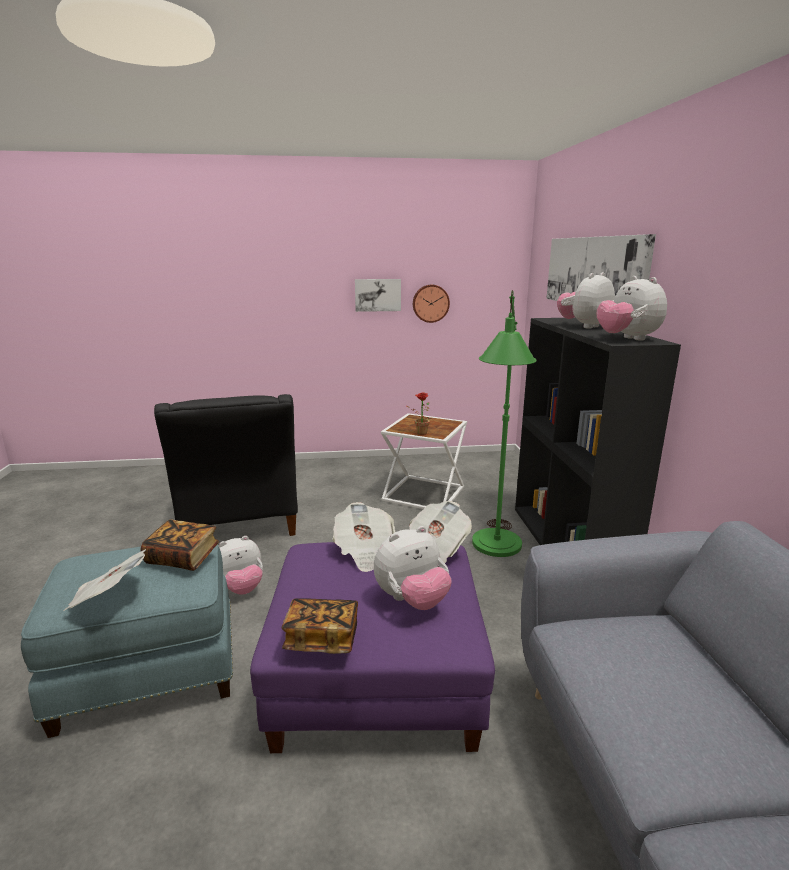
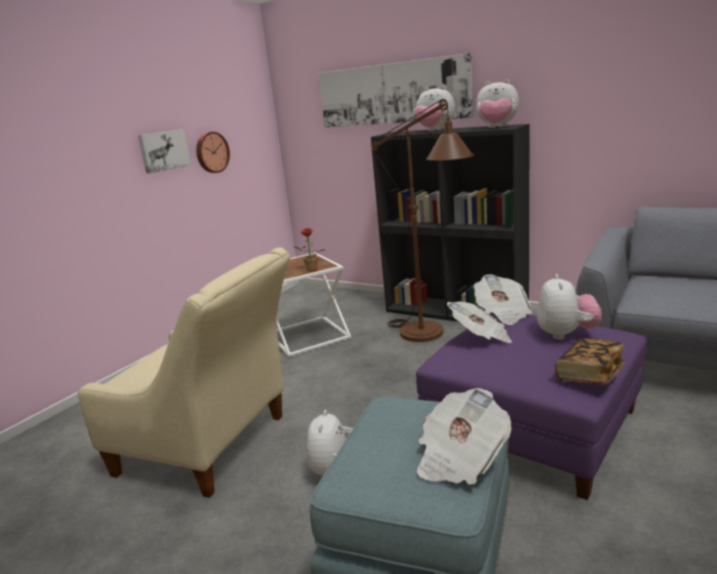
camera: 50 degrees left, 0 degrees up
(183, 557) = (418, 409): book -> none
(240, 526) = (213, 447): black armchair -> beige armchair
(495, 551) = (430, 336): green floor lamp -> brown floor lamp
(584, 326) = (434, 131): plush toy -> plush toy turned 60 degrees counterclockwise

